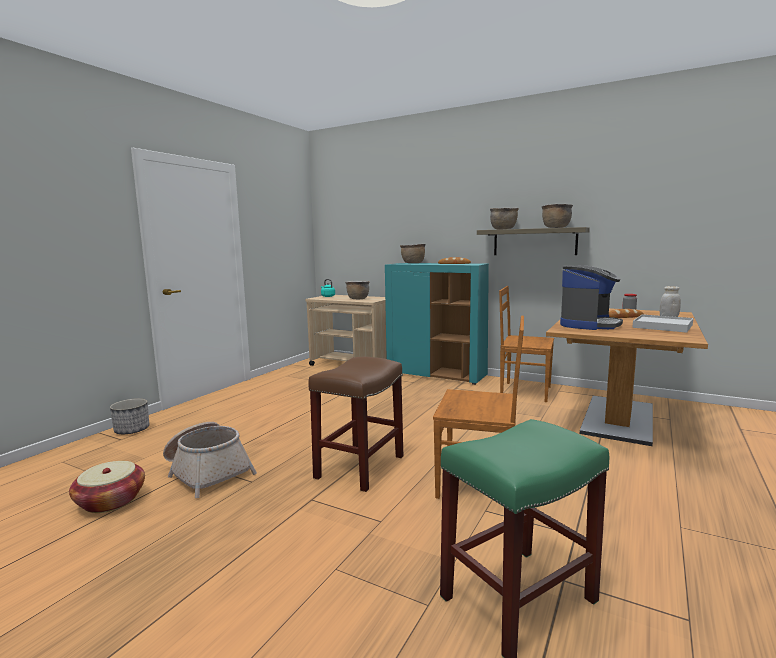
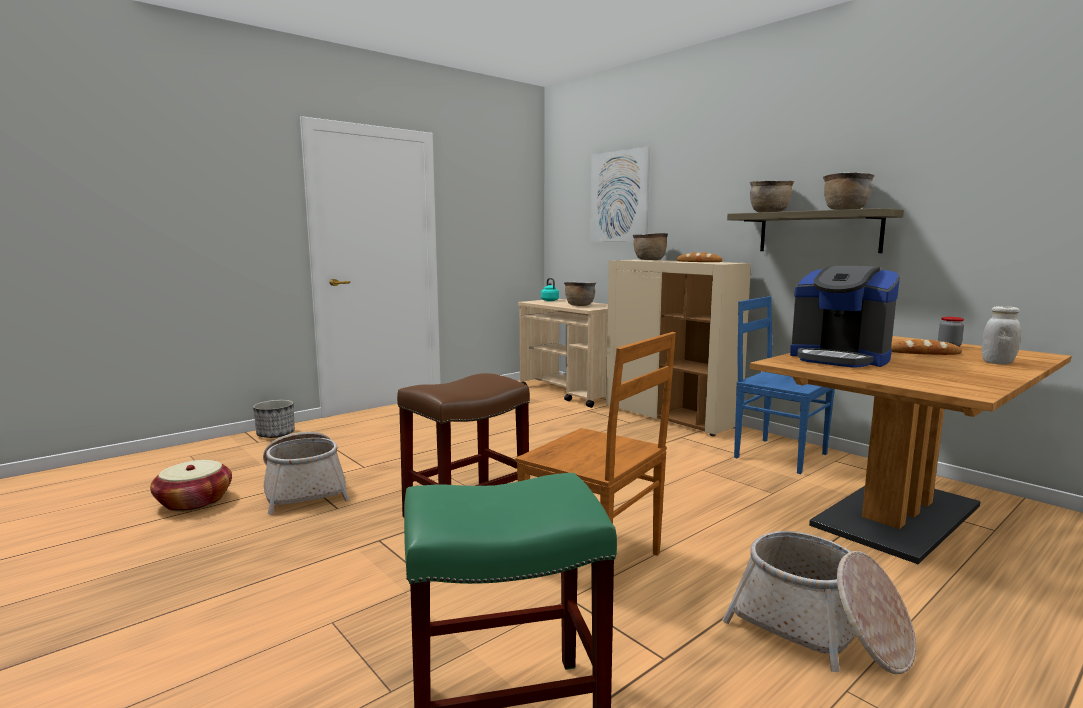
camera: 20 degrees right, 0 degrees up
(380, 216) = (619, 196): none -> picture
(436, 375) = (671, 417): turquoise cabinet -> beige cabinet
(523, 391) = (778, 455): brown chair -> blue chair
(589, 324) = (839, 358): coffee machine -> coffee machine turned 75 degrees clockwise
(638, 496) = (818, 630): none -> basket
(662, 326) = (964, 371): white tray -> none

